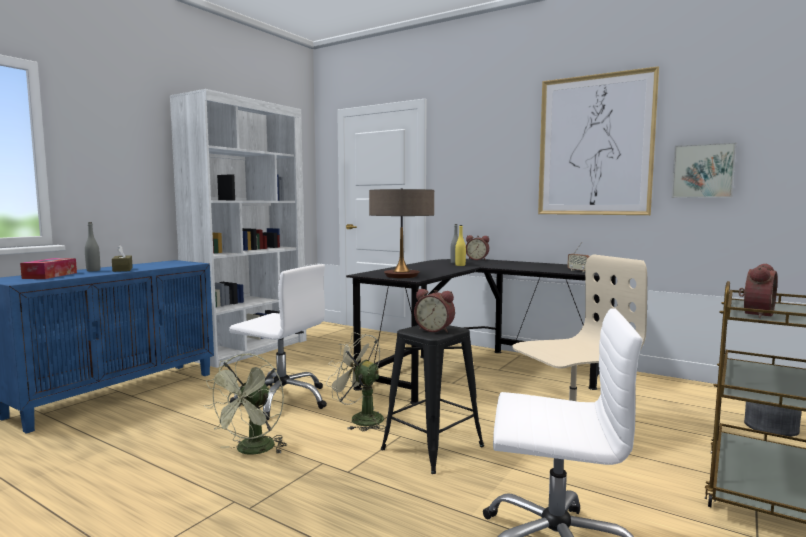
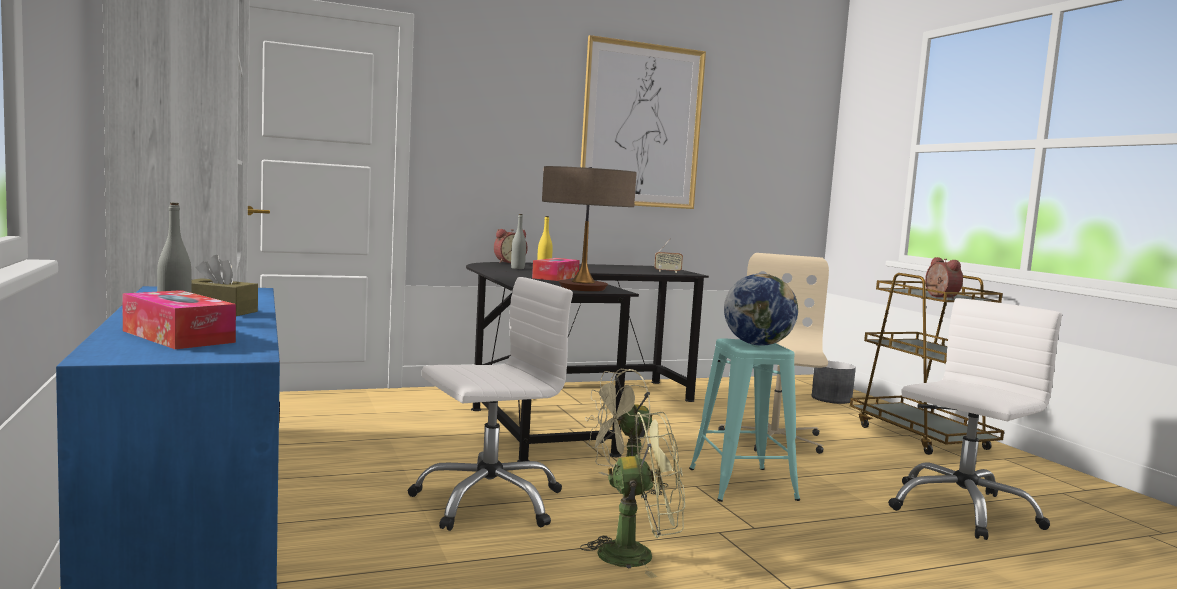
camera: 55 degrees left, 0 degrees up
(252, 451) = (638, 555): green fan -> green fan turned 60 degrees counterclockwise
(432, 448) = (742, 484): black stool -> turquoise stool
(435, 330) = (757, 344): alarm clock -> globe
(437, 269) = (555, 277): none -> tissue box
(703, 171) = (735, 166): picture -> none

